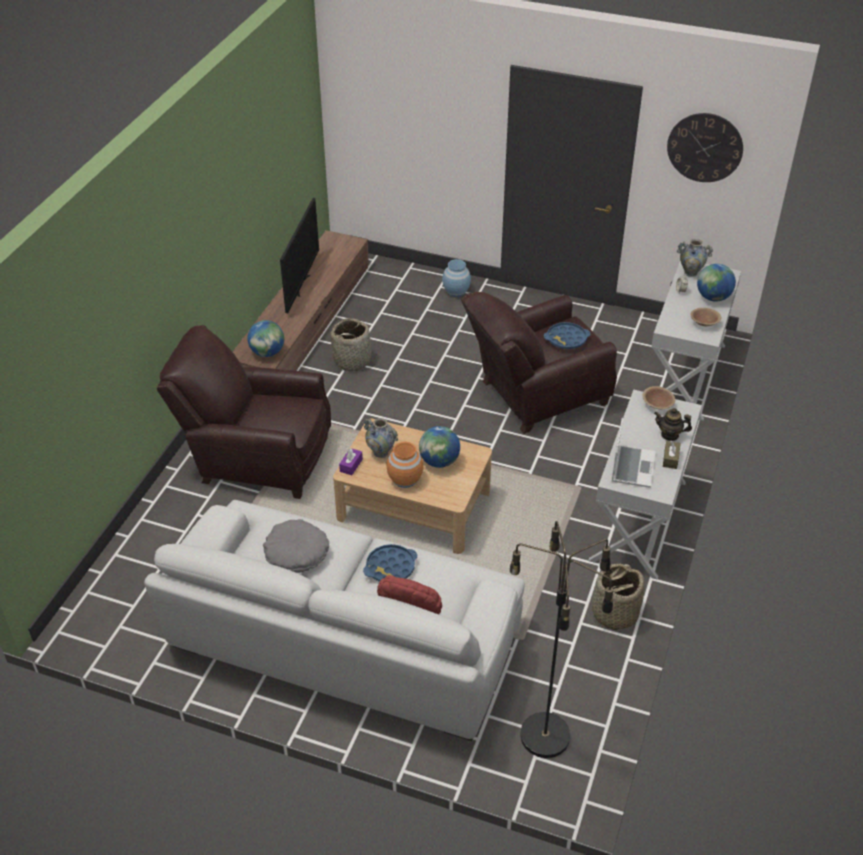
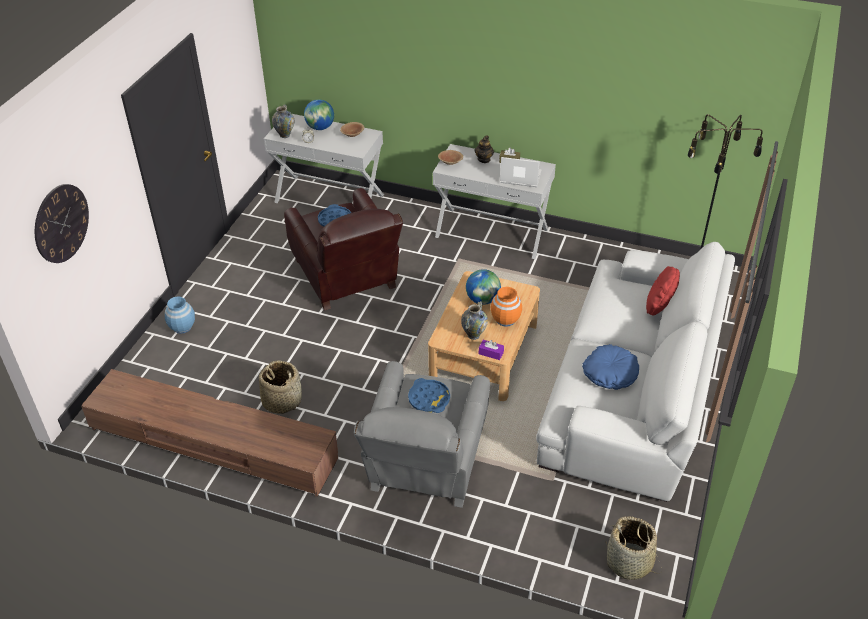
camera: 90 degrees left, 0 degrees up
(255, 457) = (424, 467): brown armchair -> grey armchair
(267, 352) = (306, 438): globe -> none
(295, 554) = (611, 374): grey pillow -> blue pillow
(301, 285) = (187, 419): television -> none
(390, 567) = (615, 317): blue tray -> blue tray (429, 399)
(614, 613) = (582, 250): basket -> basket (629, 562)
(705, 147) = (230, 48): wall clock -> wall clock (61, 223)

